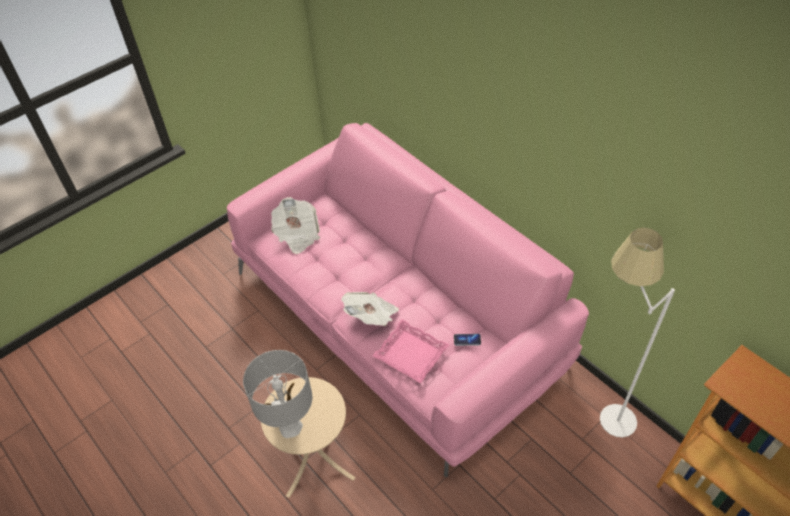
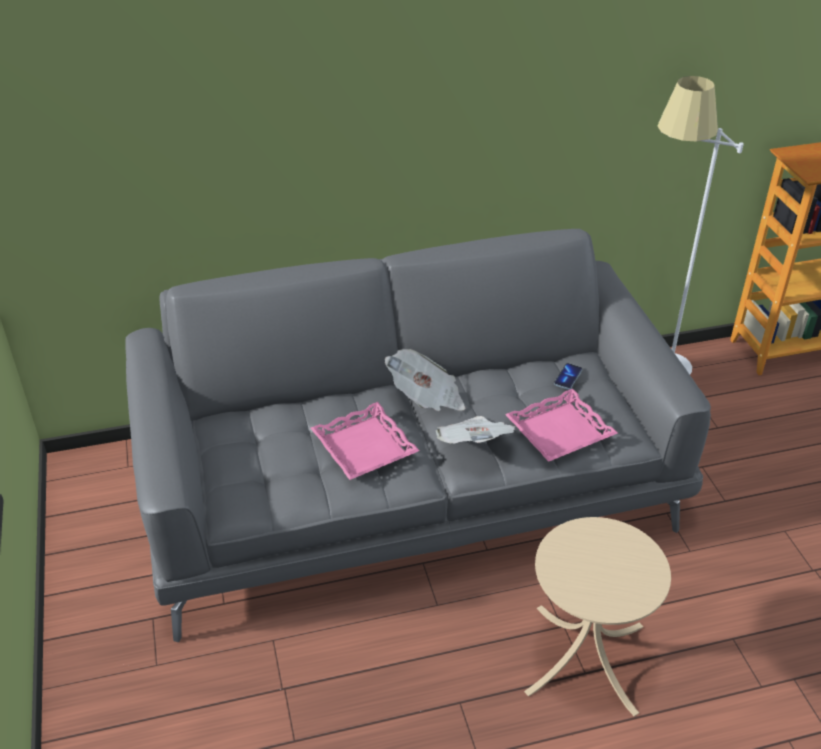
camera: 65 degrees left, 10 degrees down
(290, 426) = (618, 588): grey table lamp -> none
(297, 234) = (257, 471): newspaper -> newspaper (426, 398)
(341, 269) = (365, 447): none -> pink tray
(397, 318) = (410, 485): pink sofa -> grey sofa

